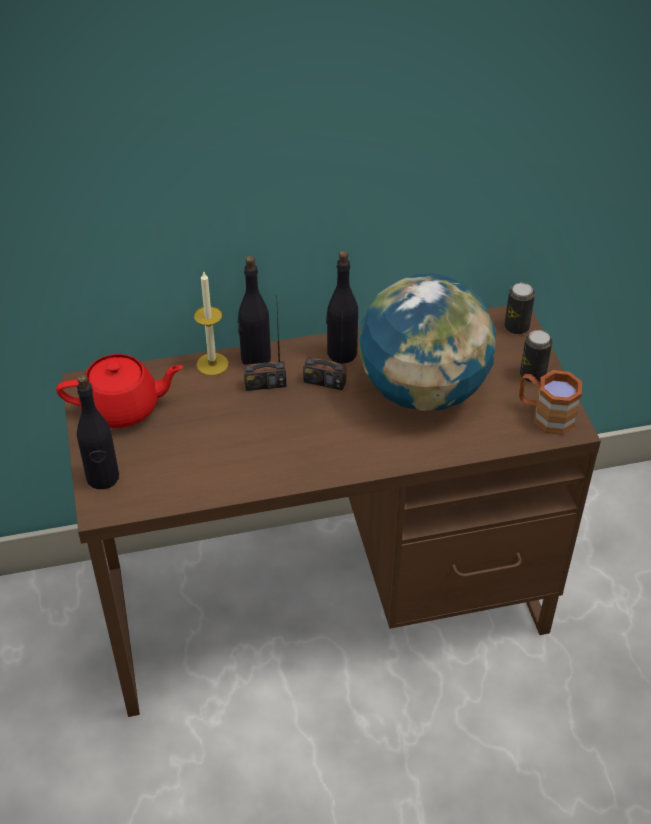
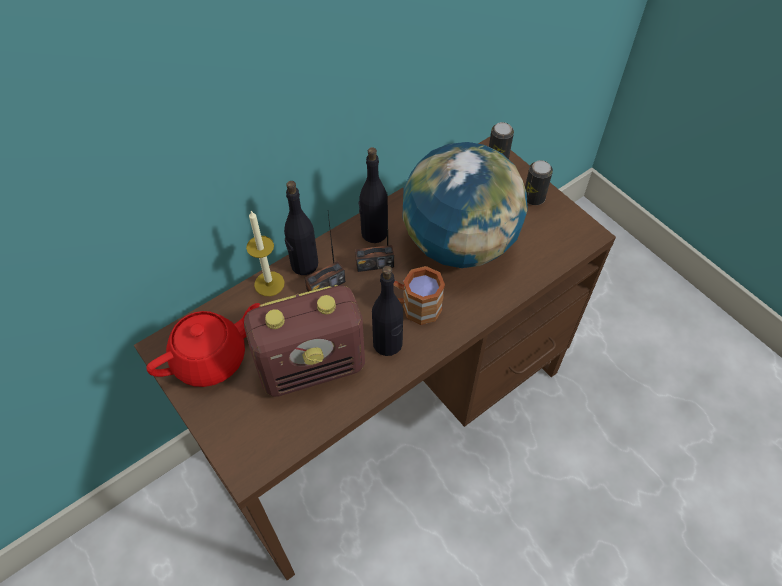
camera: 25 degrees left, 10 degrees up
(103, 478) = (231, 437): black bottle -> black bottle (388, 344)
(210, 448) = (313, 366): none -> radio
(545, 415) = (563, 230): brown mug -> brown mug (413, 307)

